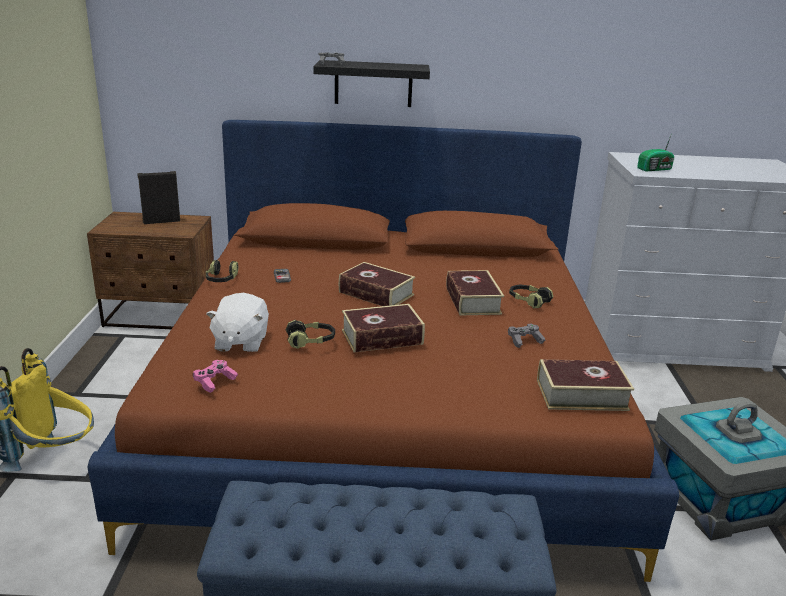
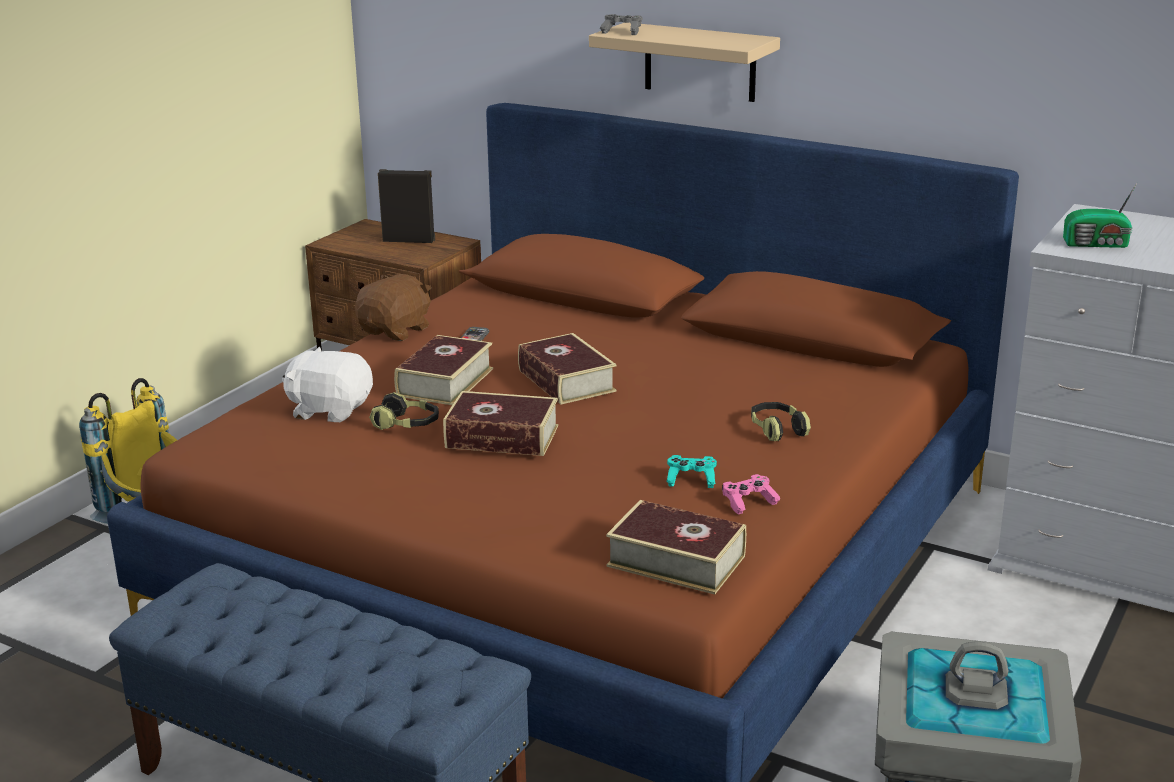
camera: 30 degrees right, 0 degrees up
(215, 382) = (255, 448): pink game controller -> pink game controller (749, 502)
(222, 280) = (396, 331): headphones -> brown plush toy
(240, 342) = (330, 411): white plush toy -> white plush toy turned 75 degrees clockwise
(373, 84) = (700, 62): black shelf -> beige shelf
(472, 301) = (690, 414): book -> book (445, 382)
(524, 341) = (691, 480): grey game controller -> turquoise game controller

